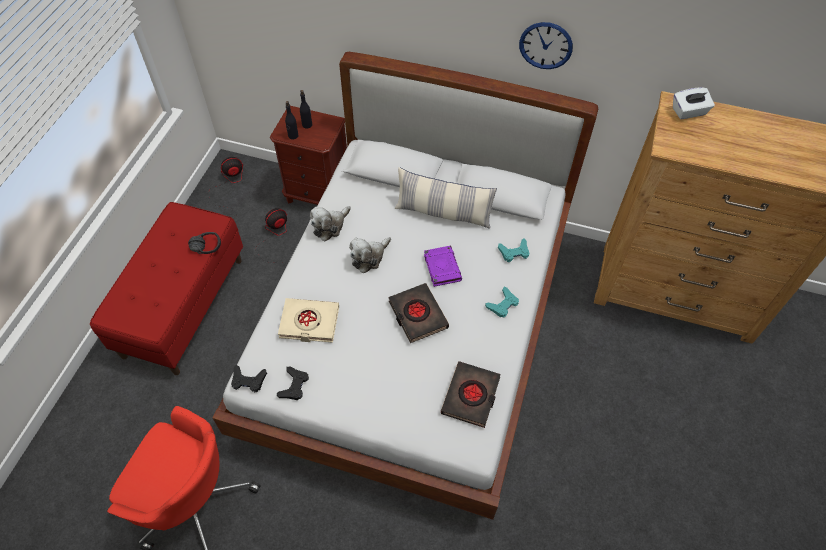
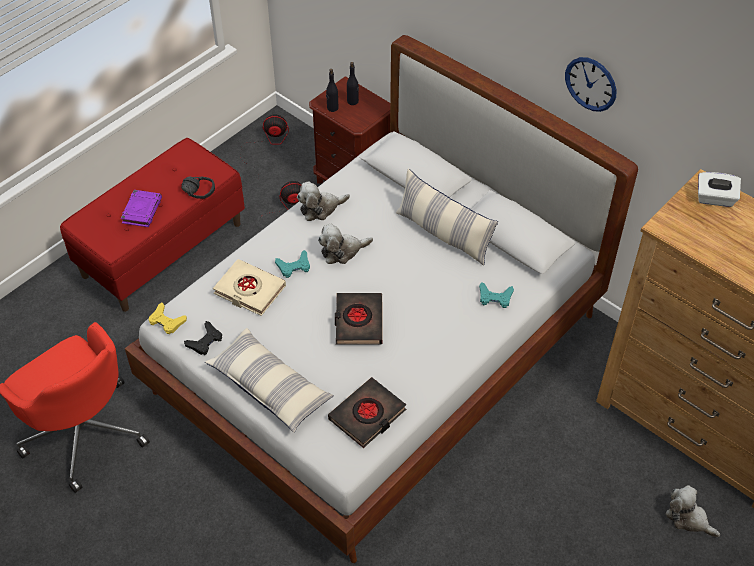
camera: 25 degrees right, 5 degrees down
(248, 380) = (166, 321): black game controller -> yellow game controller
(374, 405) = (270, 387): none -> pillow
(442, 267) = (410, 286): purple book -> purple book (142, 210)
(502, 304) = (452, 343): turquoise game controller -> turquoise game controller (294, 267)
(705, 368) = (688, 518): none -> plush toy

